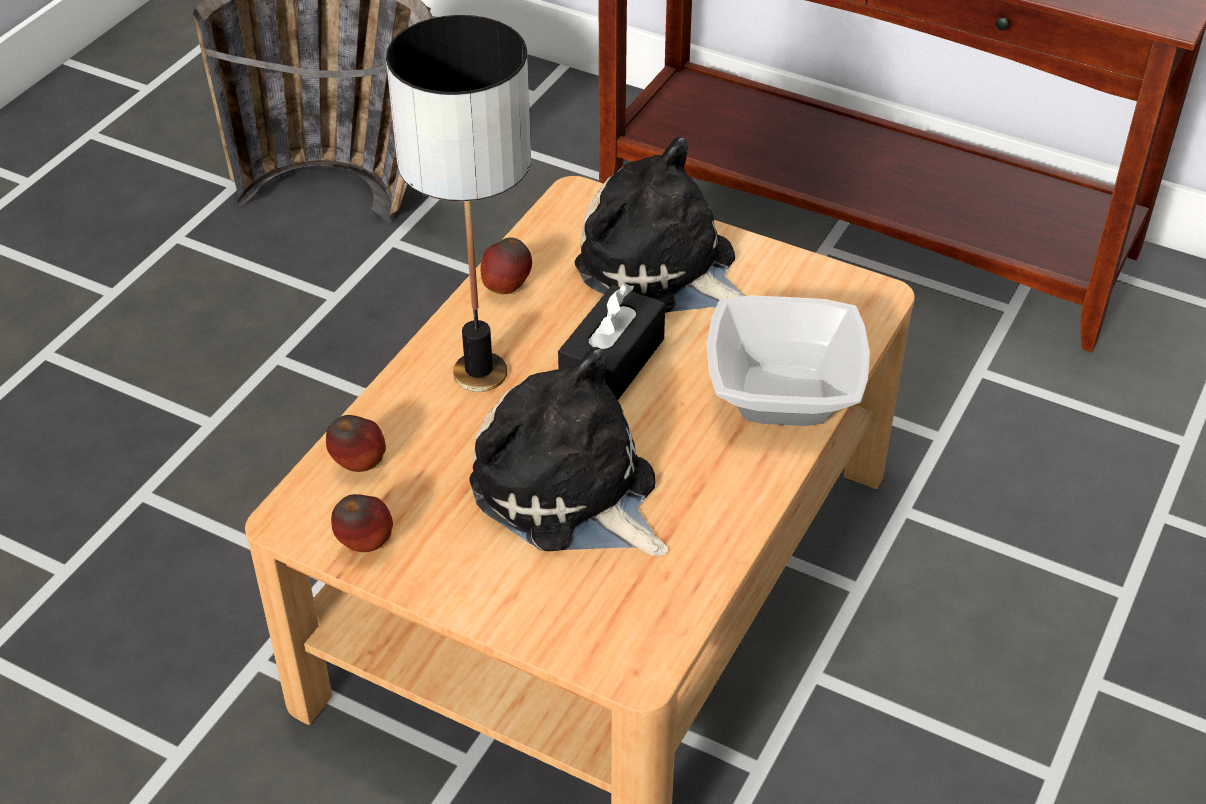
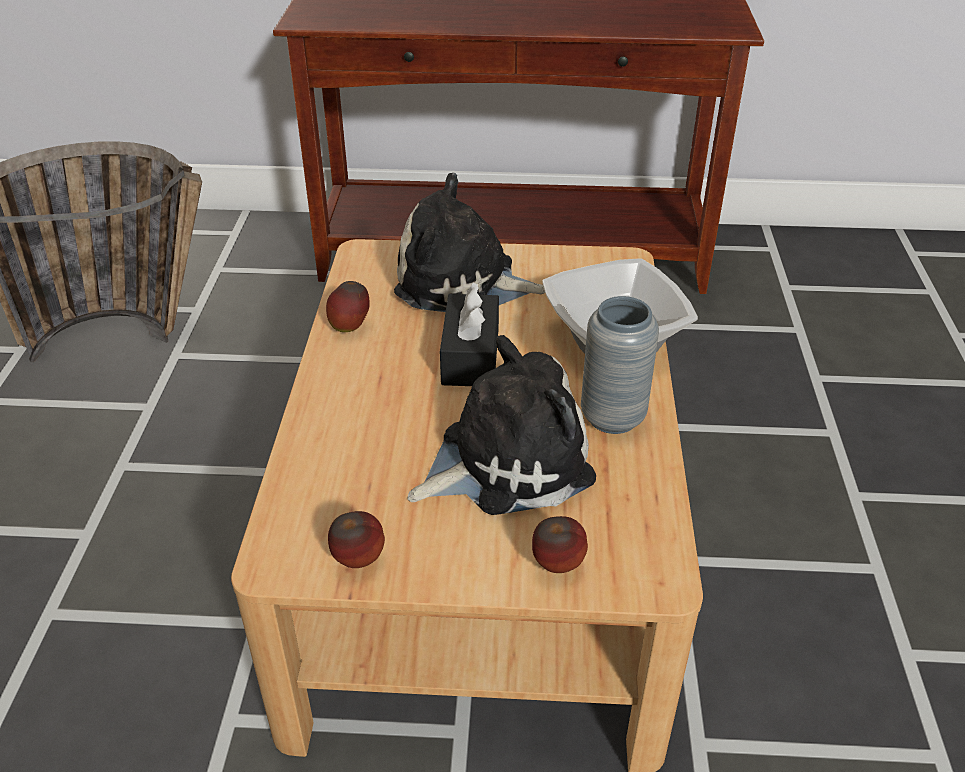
camera: 25 degrees left, 5 degrees down
(359, 465) = (310, 497): apple -> apple (557, 566)
(480, 372) = (369, 393): table lamp -> none
(570, 493) = (506, 461): plush toy -> plush toy turned 135 degrees clockwise
(715, 484) = (612, 417): none -> grey vase

